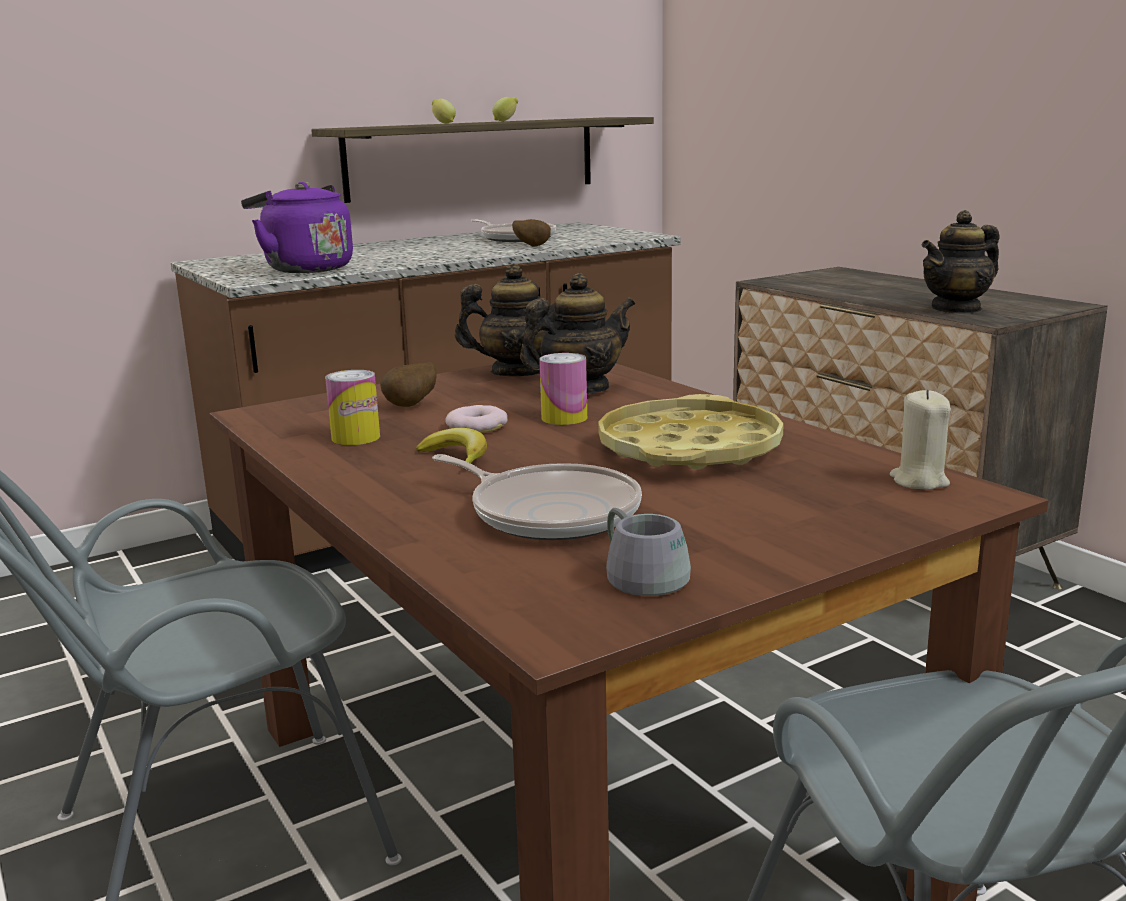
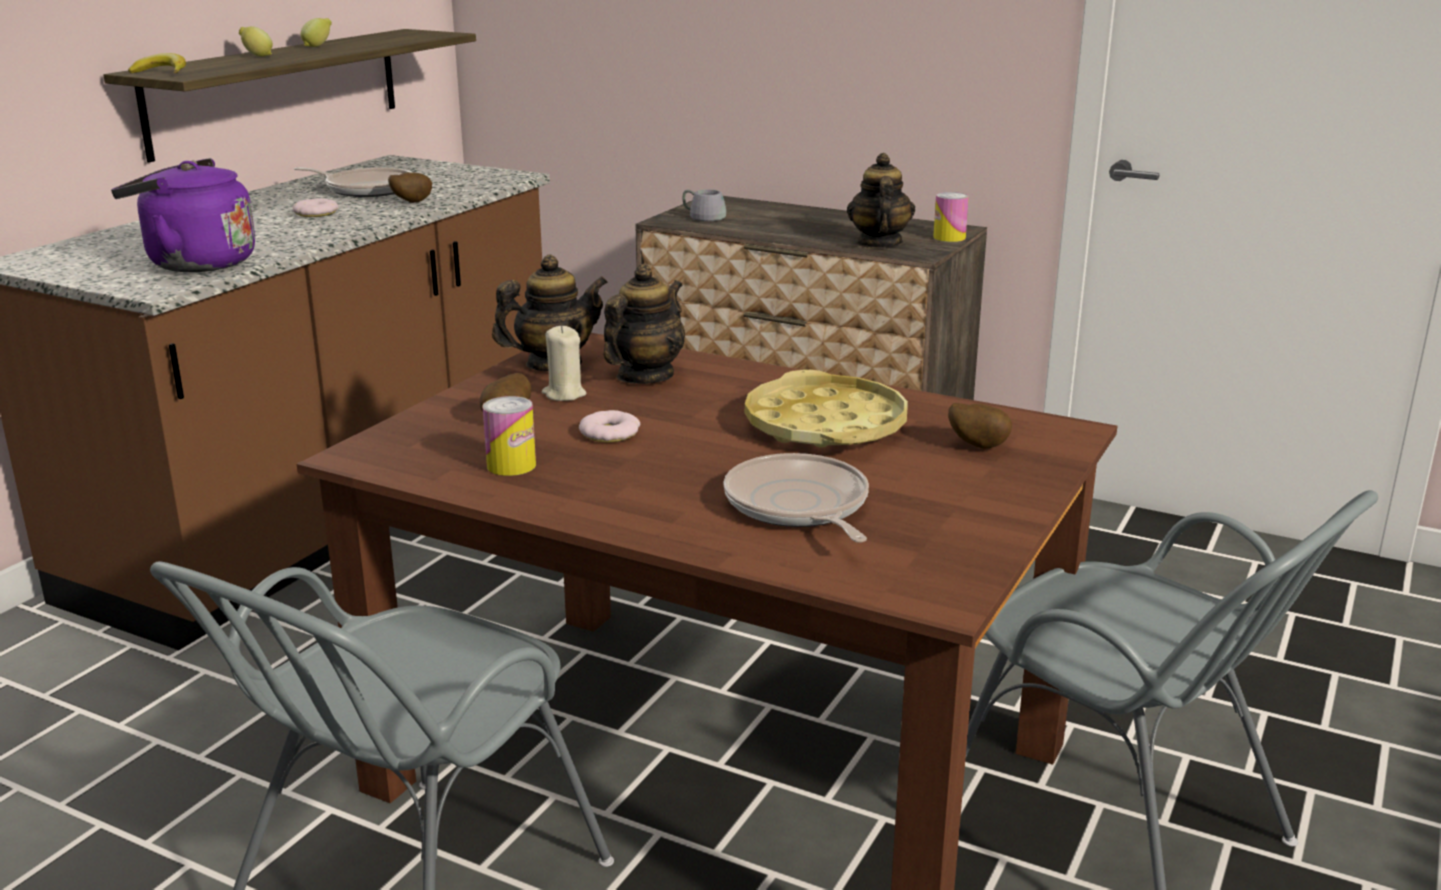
camera: 30 degrees left, 5 degrees up
(449, 248) = (315, 213): none -> donut
(456, 457) = (641, 469): banana -> banana (162, 73)
(549, 512) = (798, 506): frying pan -> frying pan turned 120 degrees counterclockwise
(564, 418) = (675, 410): can -> can (949, 237)
(648, 573) = (940, 541): grey mug -> grey mug (705, 216)
(834, 491) = (978, 446): none -> potato
(919, 481) = (1023, 425): beige candle -> beige candle (564, 394)
(957, 309) = (878, 243): teapot -> teapot turned 150 degrees clockwise

